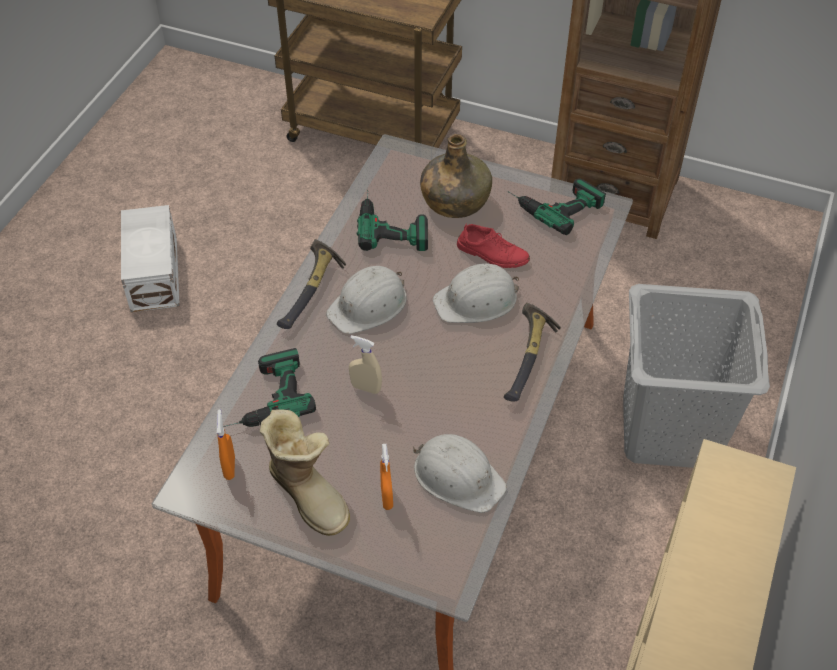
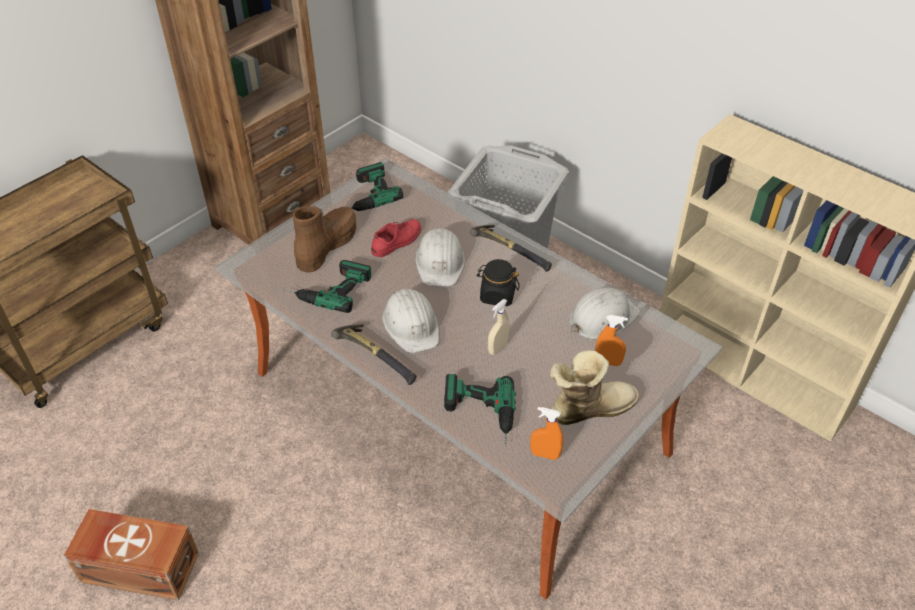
camera: 70 degrees left, 5 degrees down
(155, 272) = (139, 565): white storage box -> brown storage box
(448, 365) = (497, 295): none -> black jar
(455, 201) = (327, 245): green bottle -> brown boot

